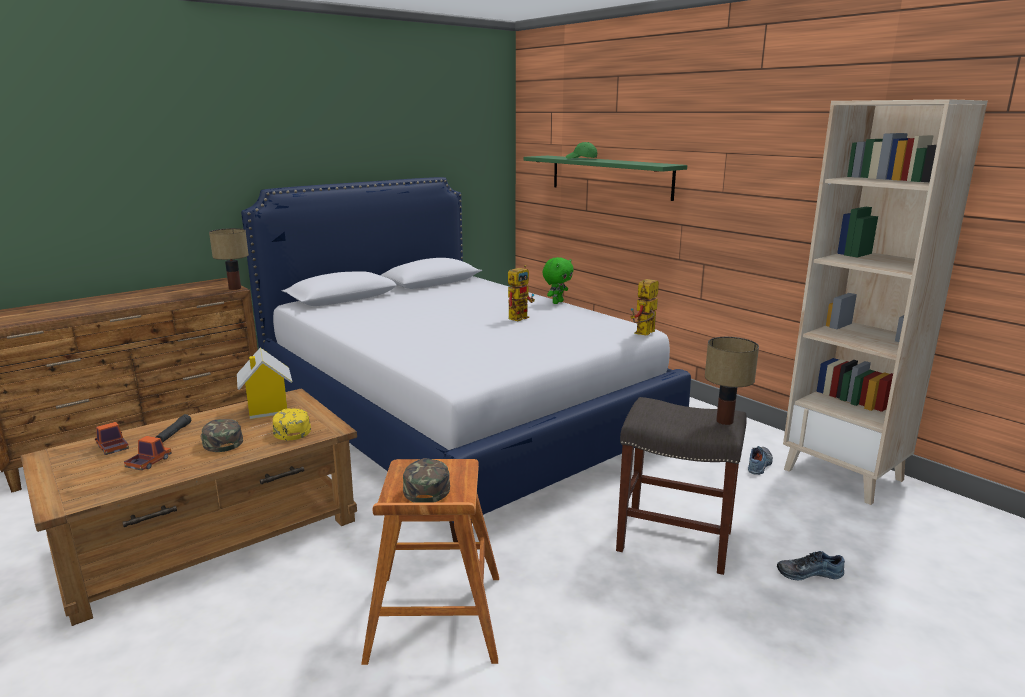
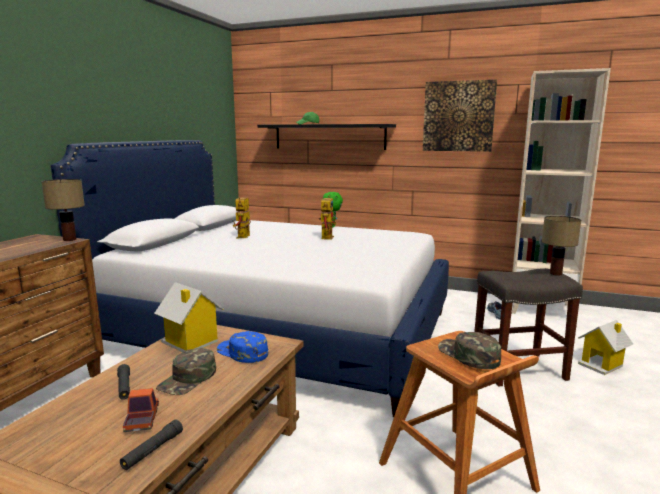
camera: 30 degrees left, 5 degrees down
(113, 448) = (69, 420): toy truck -> none
(126, 486) = (152, 450): none -> black flashlight
(220, 440) = (188, 379): green cap -> green cap turned 90 degrees counterclockwise
(290, 429) = (242, 352): yellow cap -> blue cap
(610, 176) = (329, 136): green shelf -> black shelf
(644, 334) = (425, 235): toy robot -> toy robot (243, 237)
(768, 159) = (458, 116): none -> picture
(808, 572) = (601, 364): shoe -> toy house

